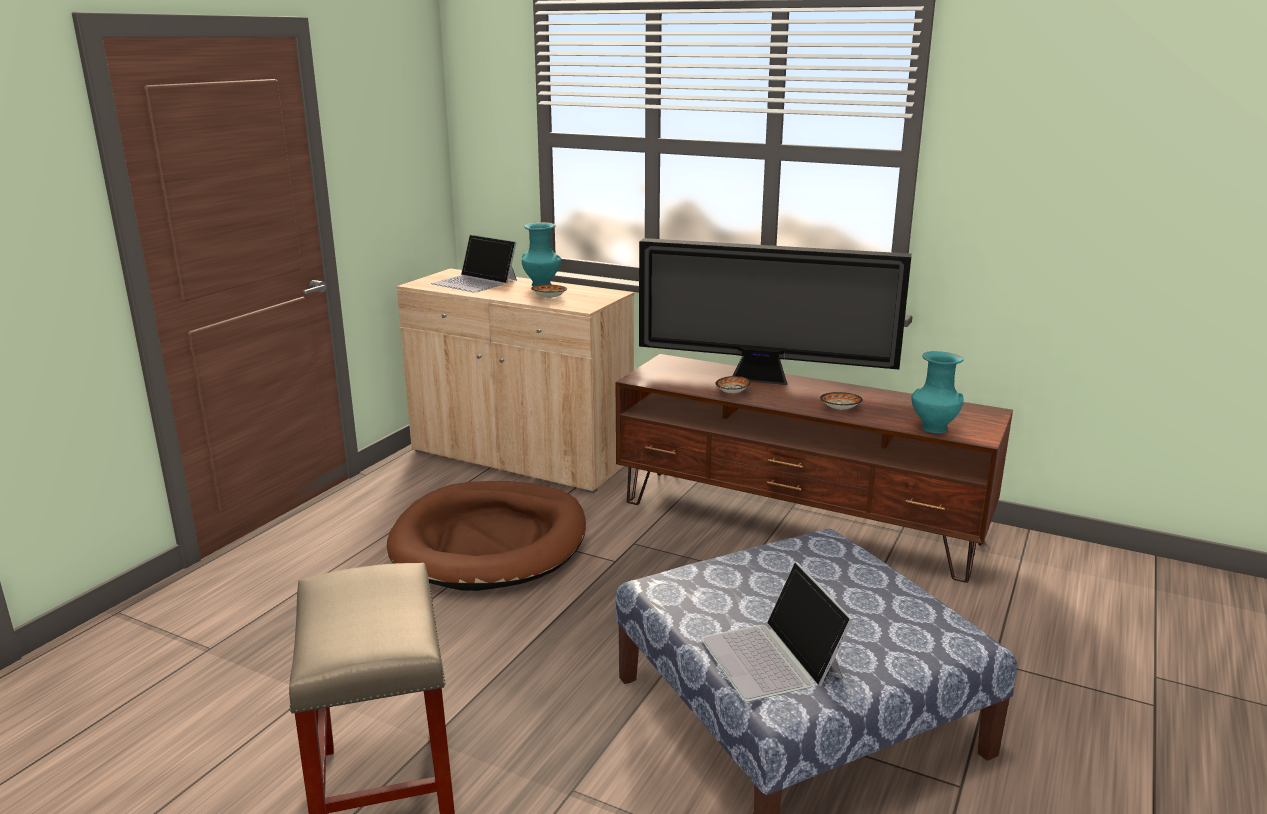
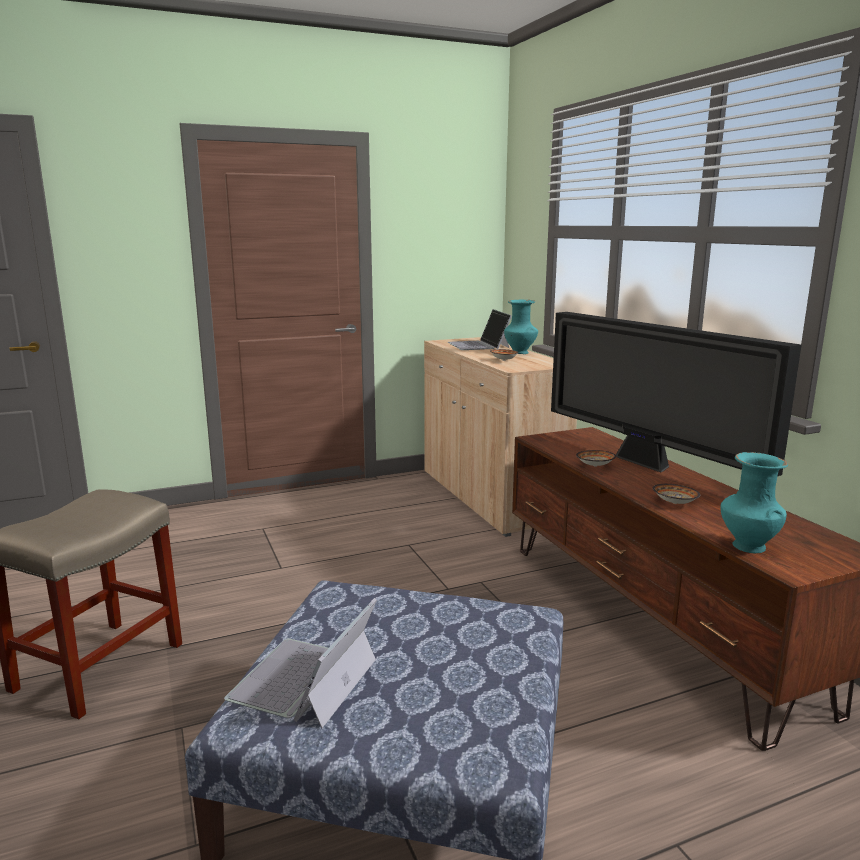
camera: 40 degrees right, 5 degrees down
(490, 542) = (386, 543): brown dog bed -> none

